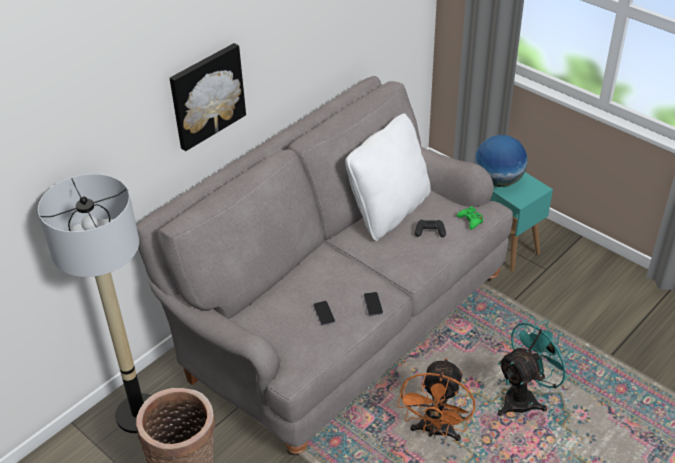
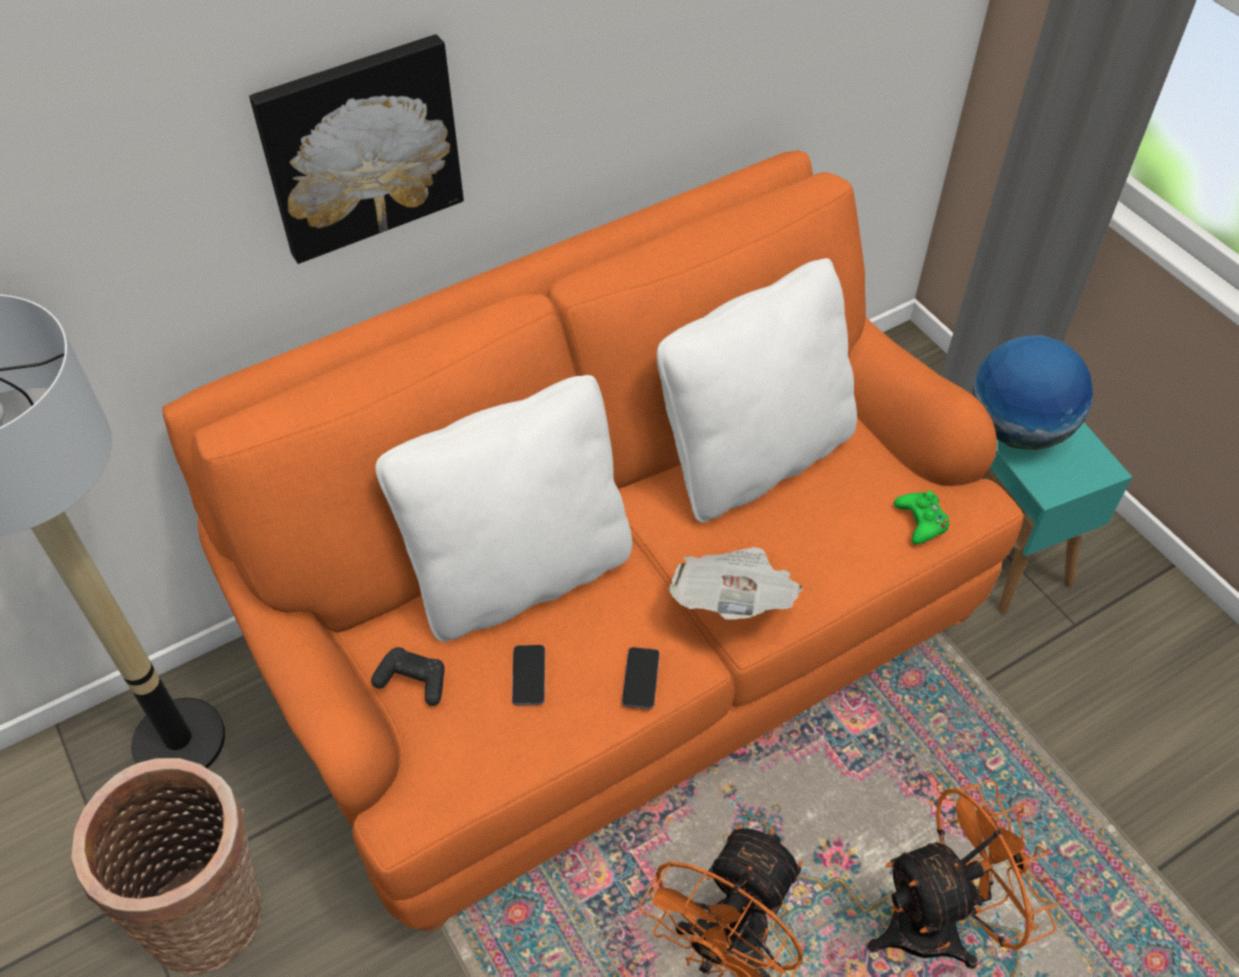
camera: 15 degrees right, 10 degrees up
(303, 277) = (520, 573): none -> white pillow
(339, 321) = (618, 638): grey sofa -> orange sofa
(401, 267) = (733, 600): none -> newspaper
(430, 232) = (823, 529): black game controller -> black game controller (413, 681)
(525, 397) = (939, 921): turquoise fan -> orange fan

